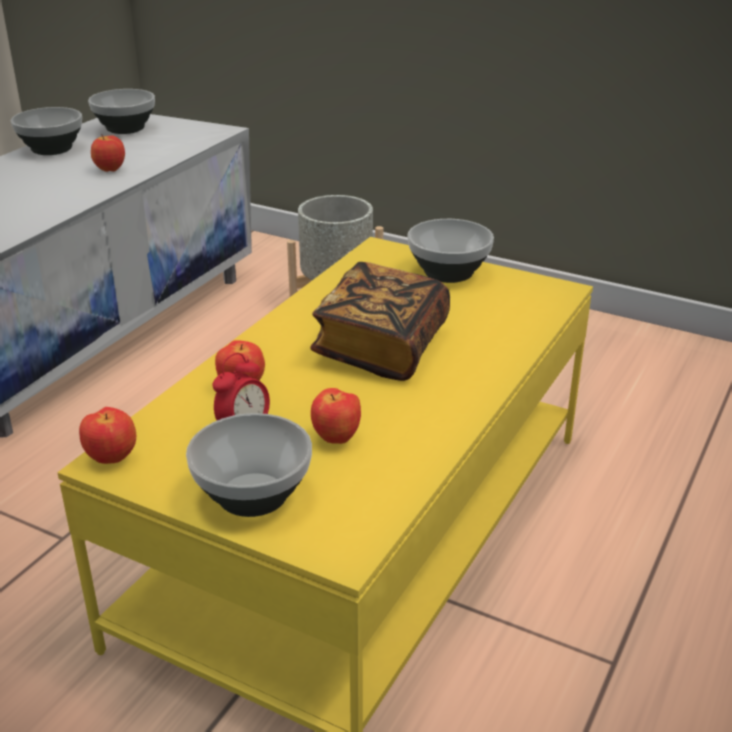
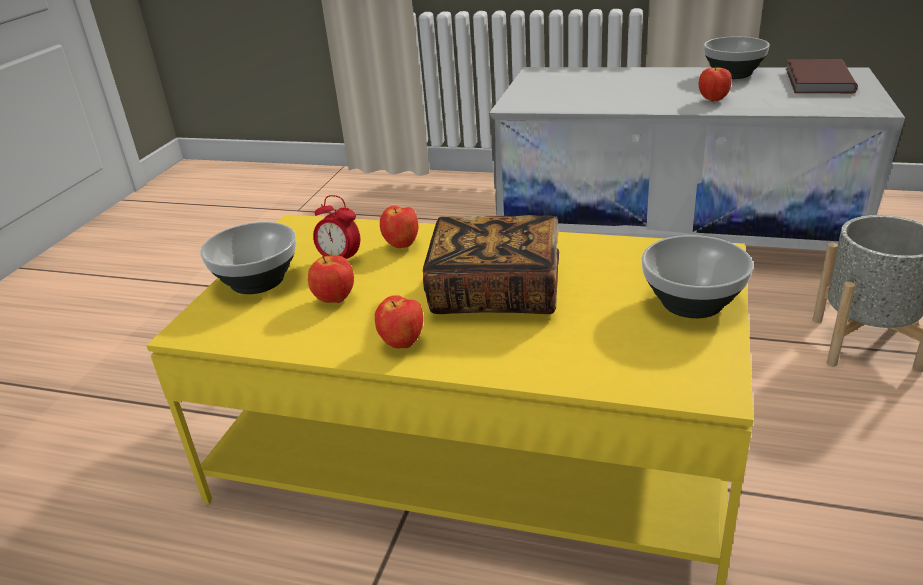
camera: 80 degrees right, 0 degrees up
(112, 459) = (299, 225): apple -> apple (403, 344)
(125, 129) = (816, 80): bowl -> brown book

